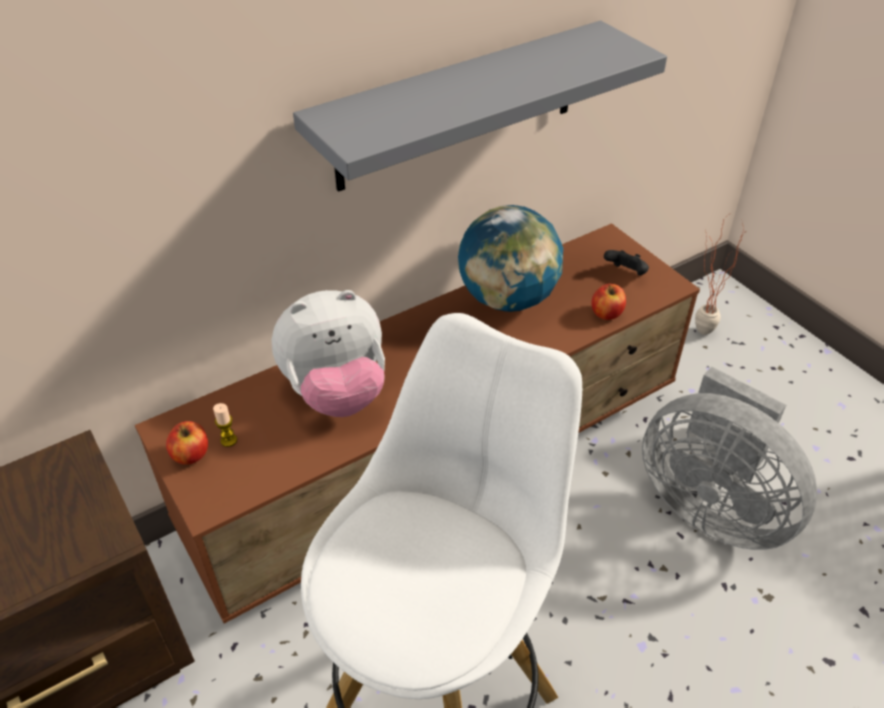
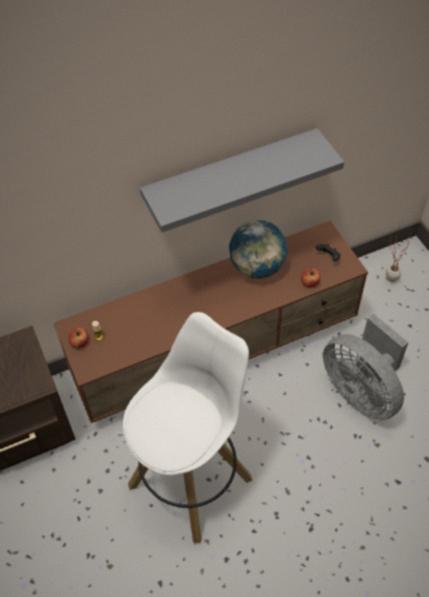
camera: 10 degrees right, 10 degrees up
(336, 393) = (155, 316): plush toy -> none

